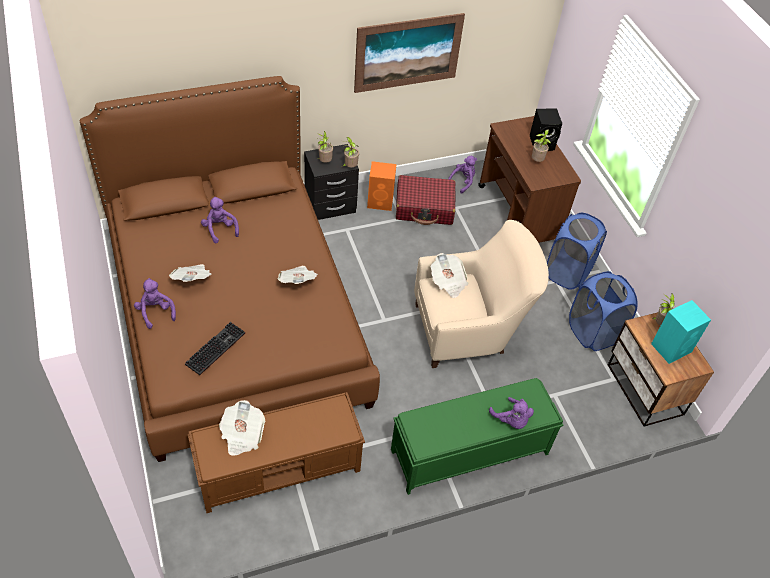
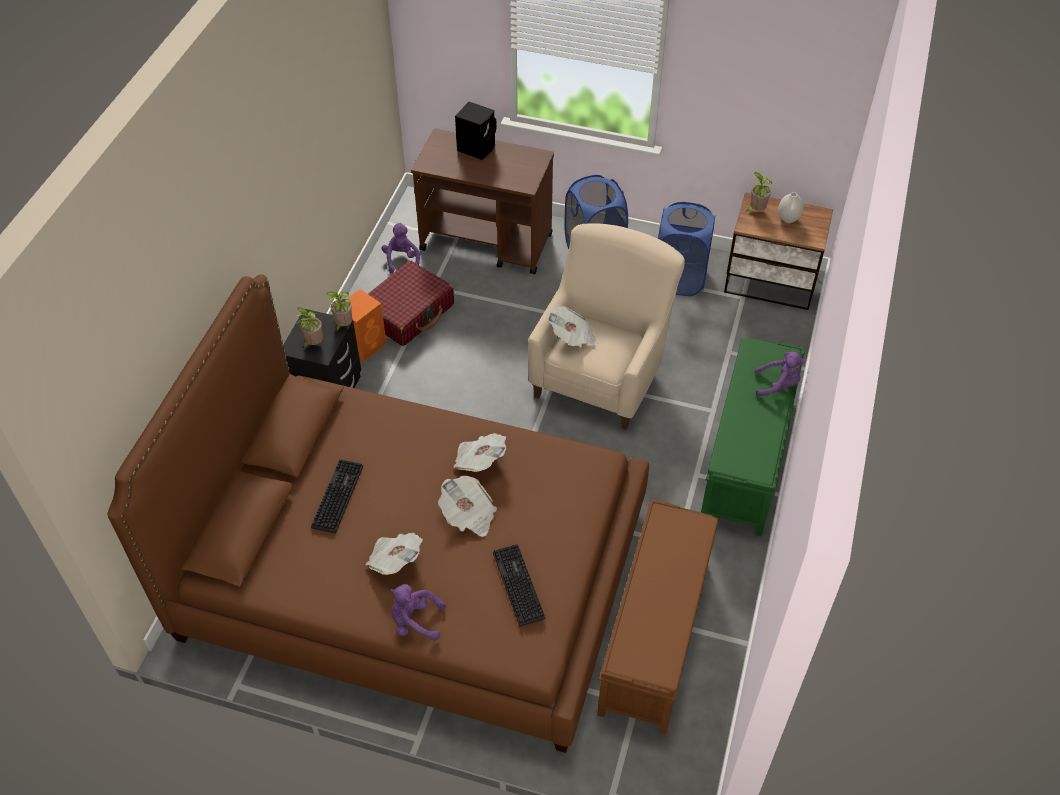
camera: 50 degrees left, 0 degrees up
(220, 229) = (336, 495): purple plush toy -> keyboard
(242, 435) = (642, 623): newspaper -> newspaper (468, 515)
(408, 53) = (310, 152): picture -> none
(537, 161) = (498, 166): potted plant -> none
(672, 347) = (788, 219): turquoise speaker -> white vase

